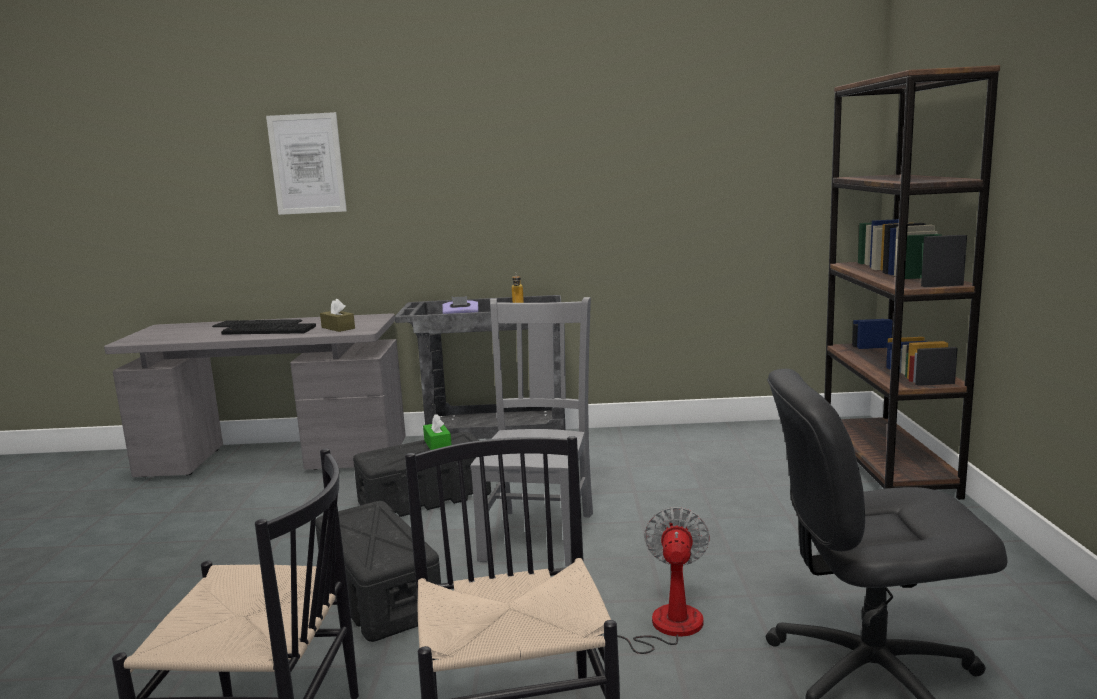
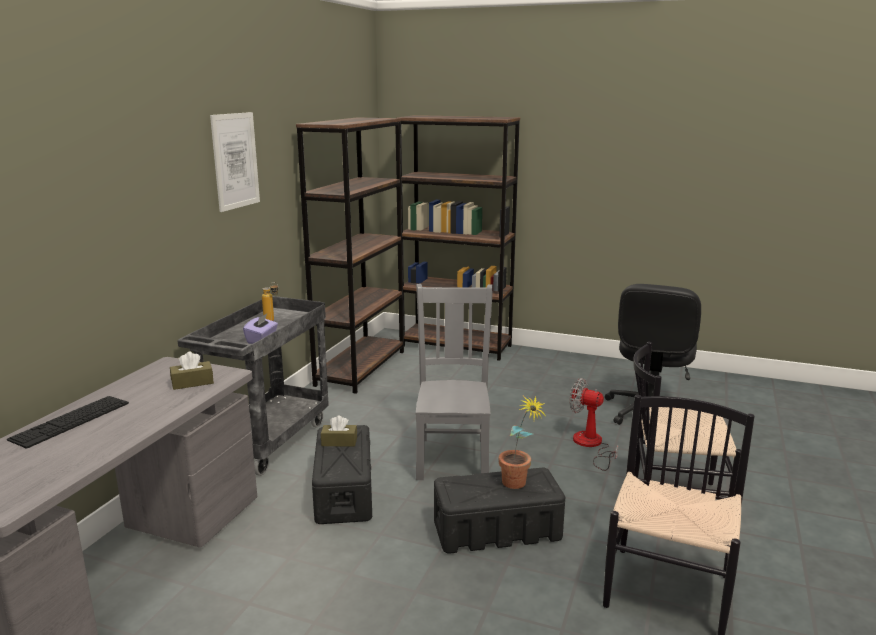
camera: 70 degrees left, 5 degrees up
(270, 330) = (133, 414): keyboard -> none
(307, 164) = (68, 205): picture -> picture (235, 161)
(377, 544) = (518, 486): none -> potted plant
(437, 444) = (339, 442): green tissue box -> brown tissue box
(540, 534) = (453, 456): grey chair -> grey chair turned 60 degrees clockwise
(722, 435) = (361, 368): none -> brown bookcase

